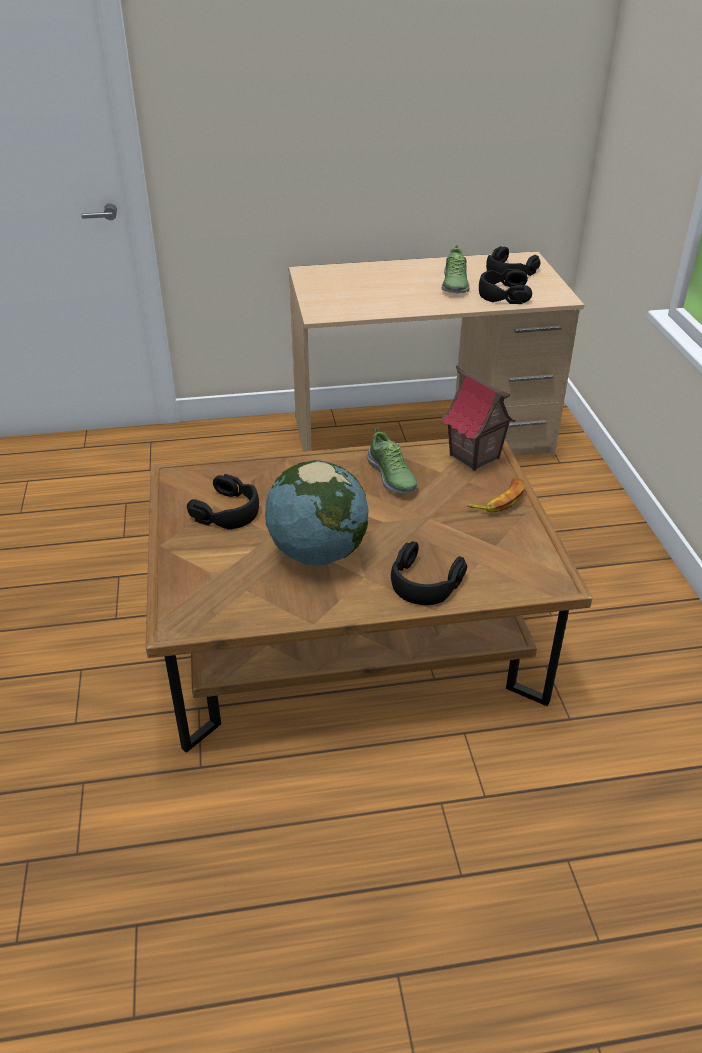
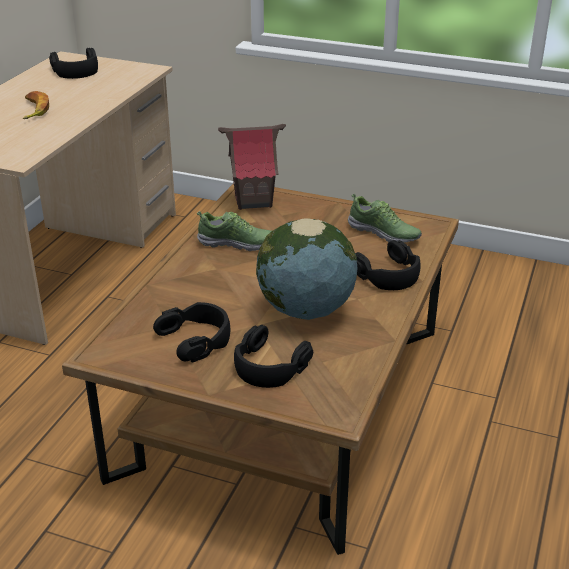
camera: 60 degrees left, 5 degrees down
(454, 284) = (62, 94): shoe -> shoe (384, 233)
(499, 500) = (319, 211): banana -> banana (34, 110)
(503, 294) = (110, 84): black headphones -> black headphones (269, 366)

